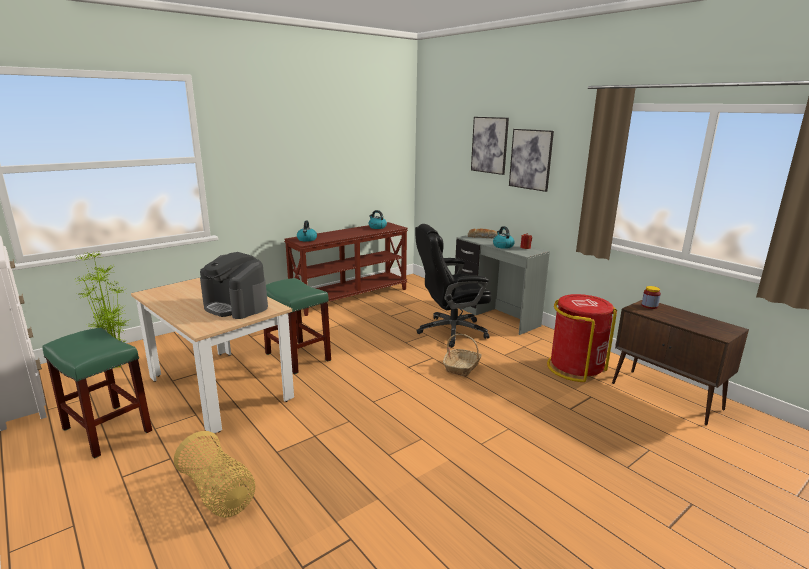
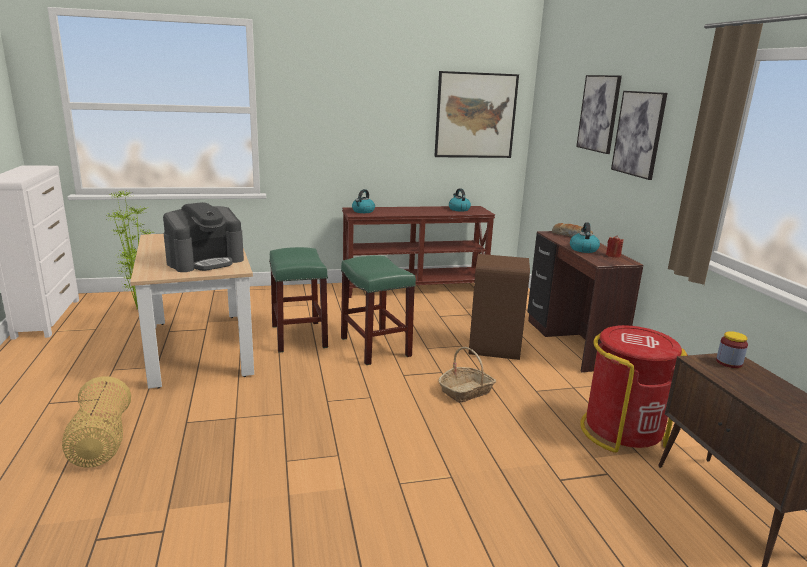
camera: 25 degrees right, 0 degrees up
(106, 430) = (78, 360): green stool -> green stool (374, 347)
(236, 306) = (205, 261): coffee machine -> coffee machine turned 105 degrees counterclockwise
(378, 150) = (475, 115): none -> picture
(450, 331) = (493, 348): black office chair -> brown trash can
(495, 316) = (570, 343): grey desk -> brown desk

